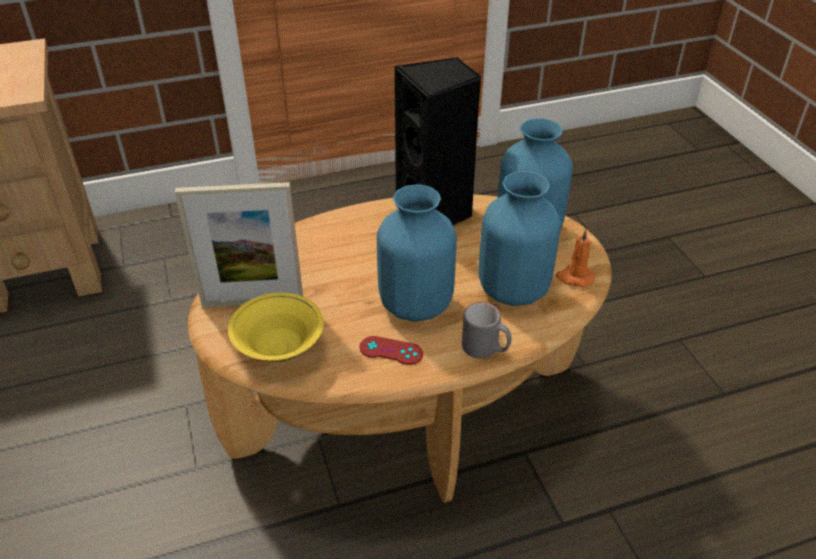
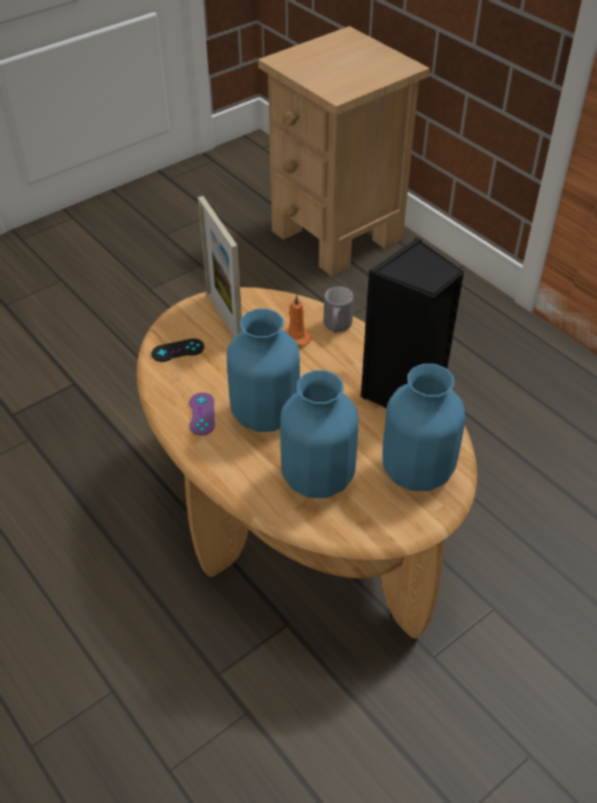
camera: 70 degrees right, 5 degrees up
(279, 350) = (178, 350): yellow bowl -> black game controller
(391, 351) = (202, 414): red game controller -> purple game controller
(485, 350) = (227, 475): grey mug -> grey mug (336, 327)
(574, 278) = (360, 522): orange candle -> orange candle (296, 336)

